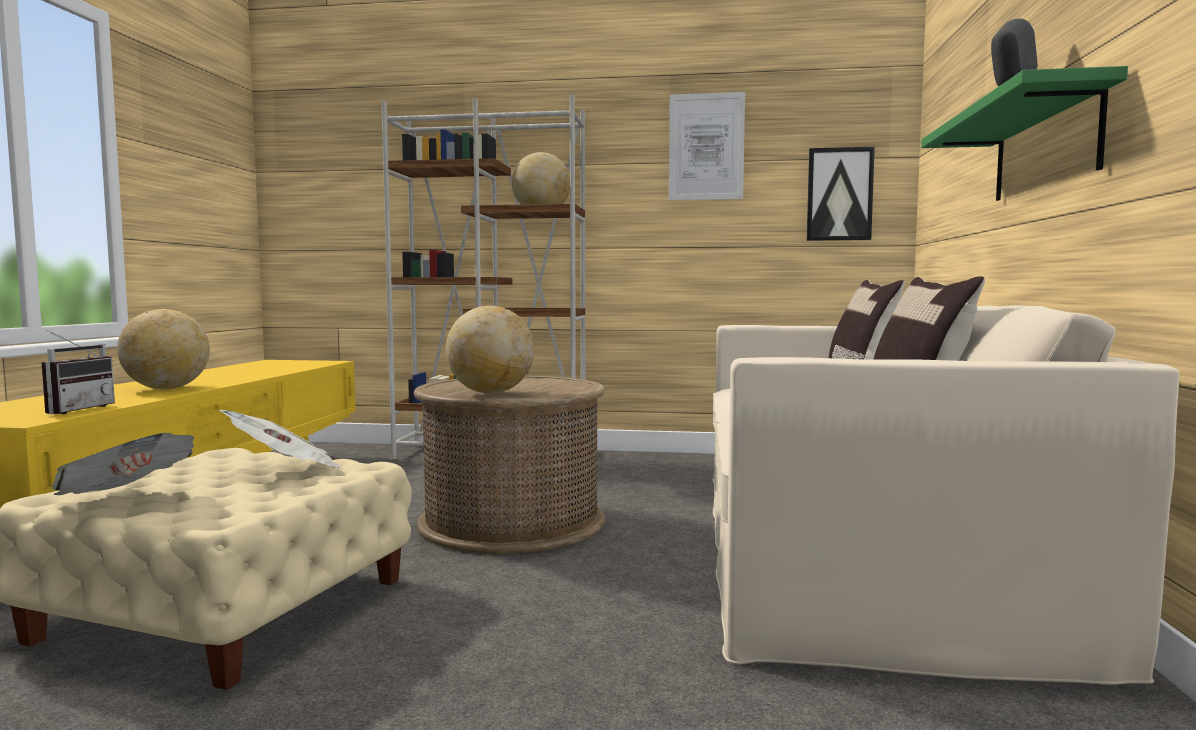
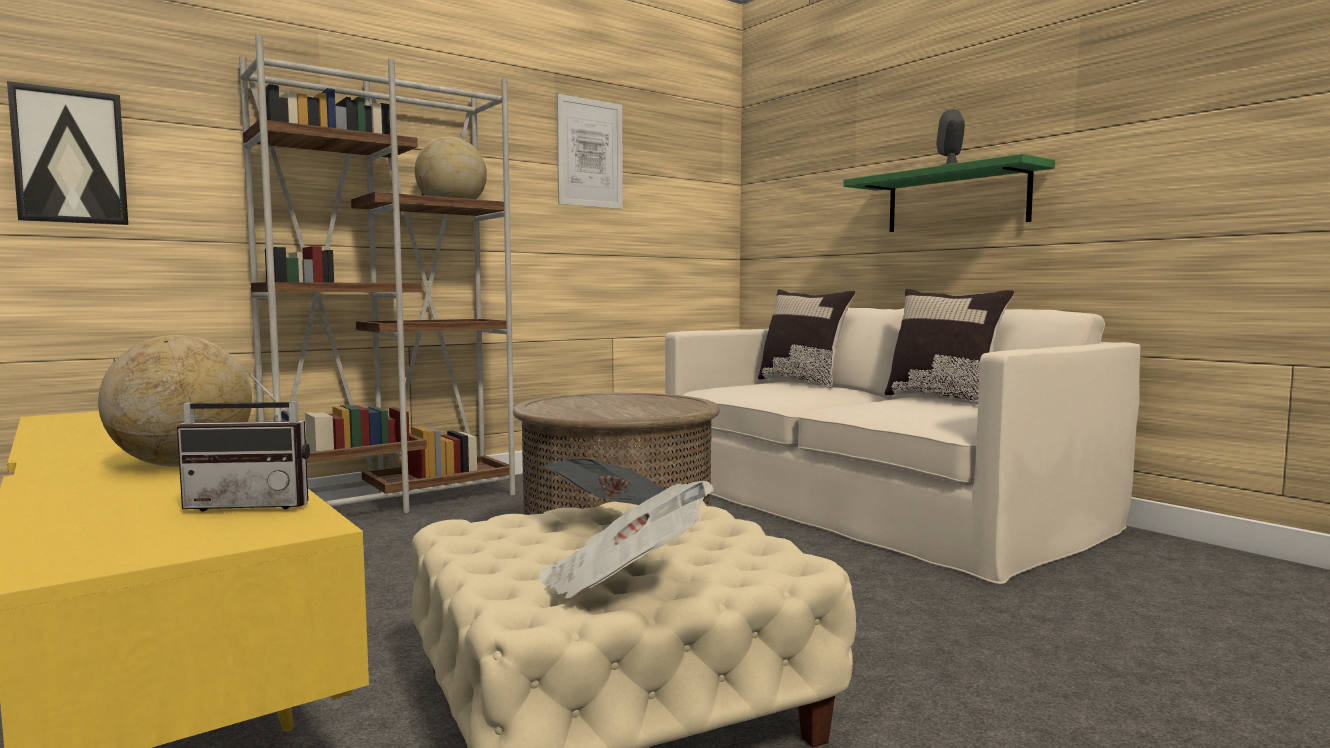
camera: 45 degrees left, 0 degrees up
(75, 409) = (254, 504): radio -> radio turned 120 degrees clockwise
(491, 393) = (647, 411): globe -> none
(839, 194) = (692, 211): picture -> picture (70, 156)

